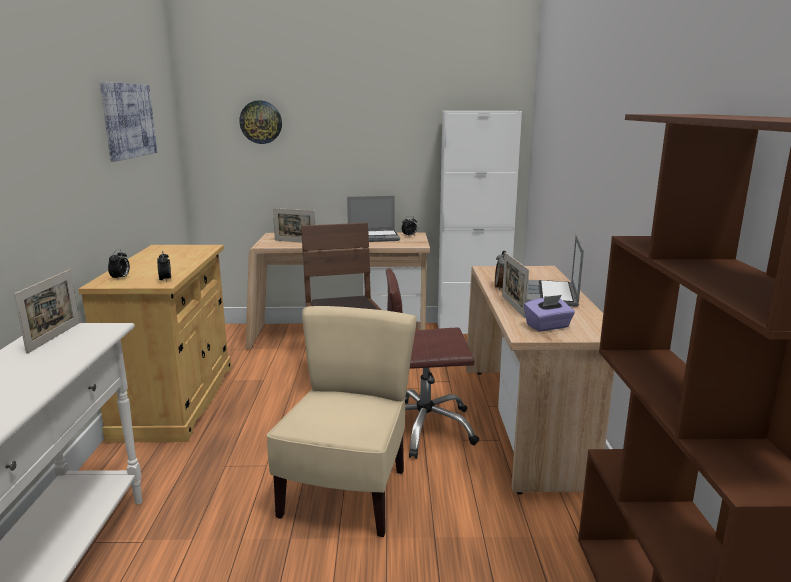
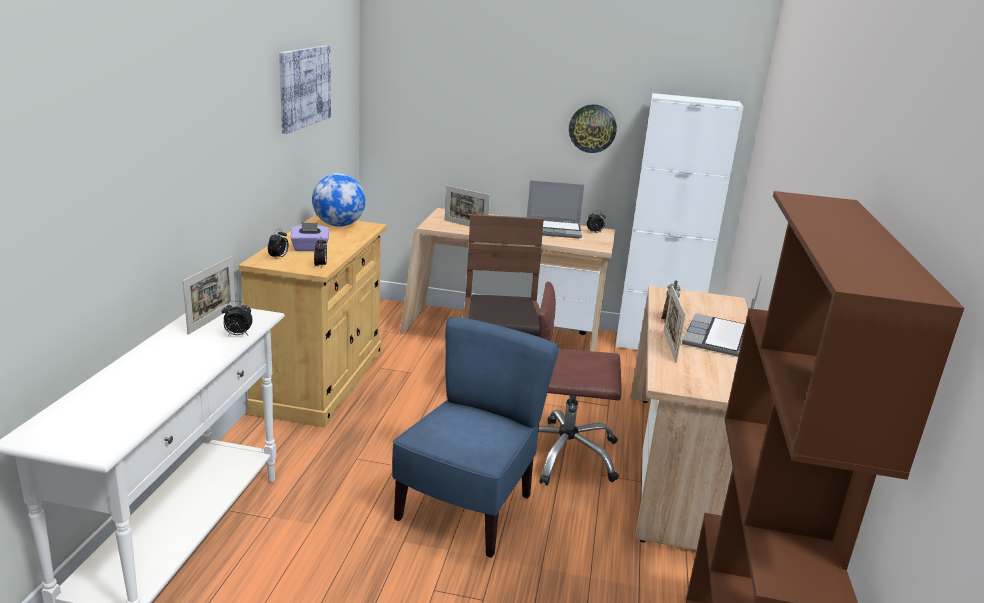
camera: 10 degrees right, 5 degrees up
(85, 347) = (237, 335): none -> alarm clock
(177, 249) = (339, 225): none -> globe
(261, 122) = (446, 86): wall clock -> wall clock (592, 128)
(346, 494) = (467, 509): beige chair -> blue chair
(548, 326) = (695, 377): purple tissue box -> purple tissue box (310, 249)

